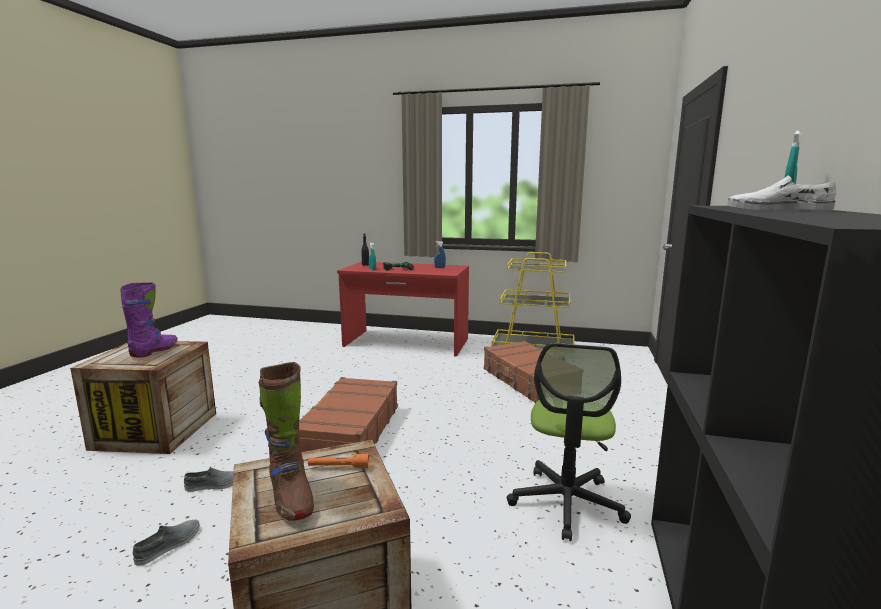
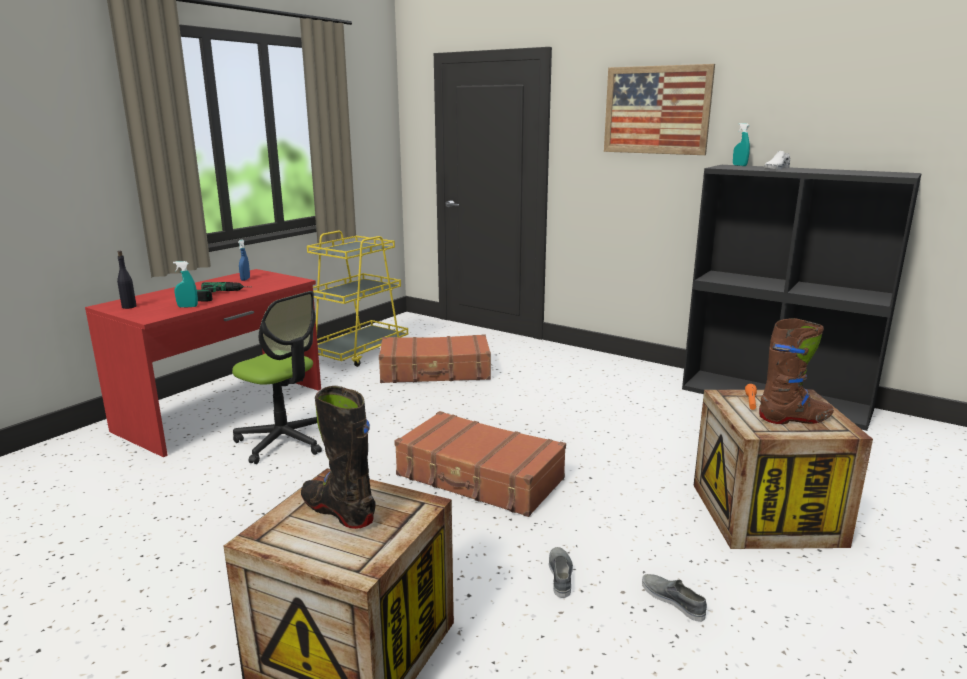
camera: 70 degrees left, 5 degrees up
(155, 351) = (338, 511): purple boot -> black boot
(566, 503) = (652, 406): office chair -> office chair (284, 440)
(767, 127) = (656, 110): none -> picture

